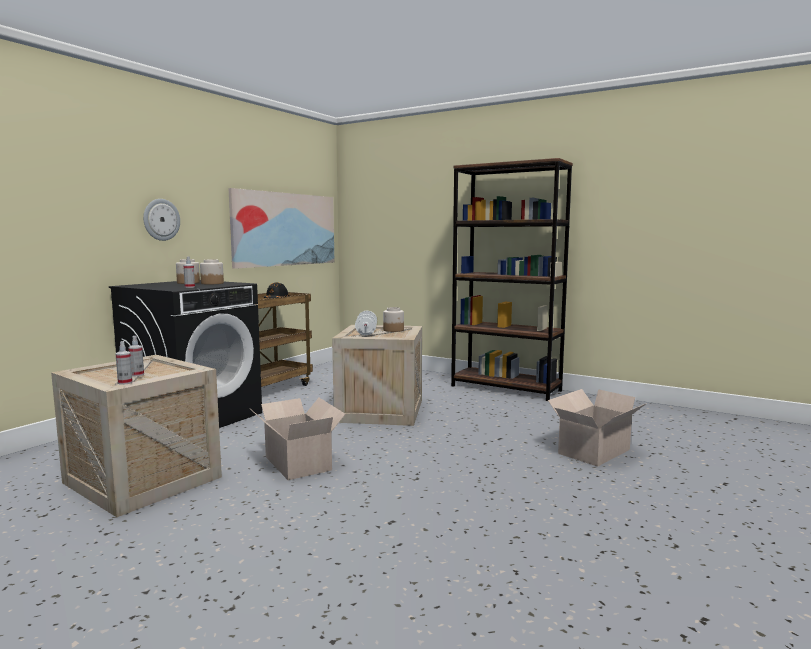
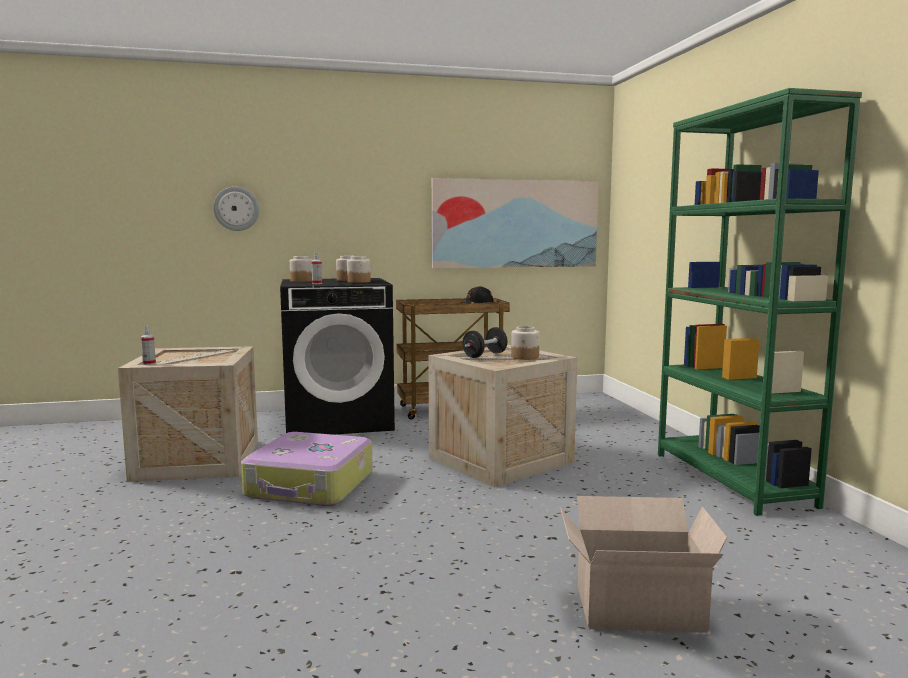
camera: 45 degrees right, 0 degrees up
(137, 374) = (181, 359): spray bottle -> none
(151, 286) = (301, 281): none -> jar
(161, 219) = (344, 215): wall clock -> wall clock (236, 208)
(297, 462) = (310, 485): cardboard box -> suitcase
(366, 332) = (485, 355): white dumbbell -> black dumbbell
(506, 388) = (731, 479): brown bookcase -> green bookcase

